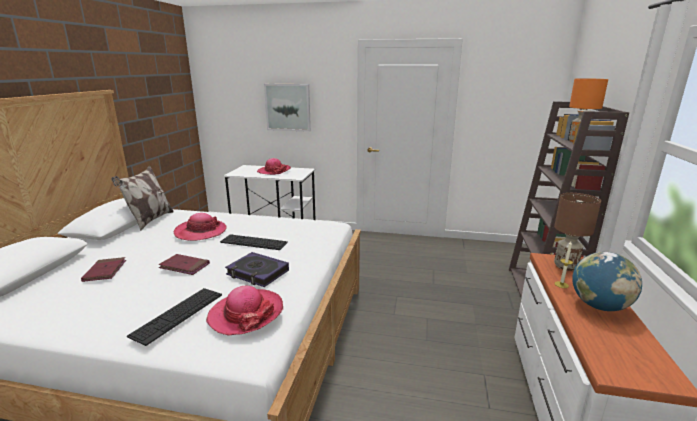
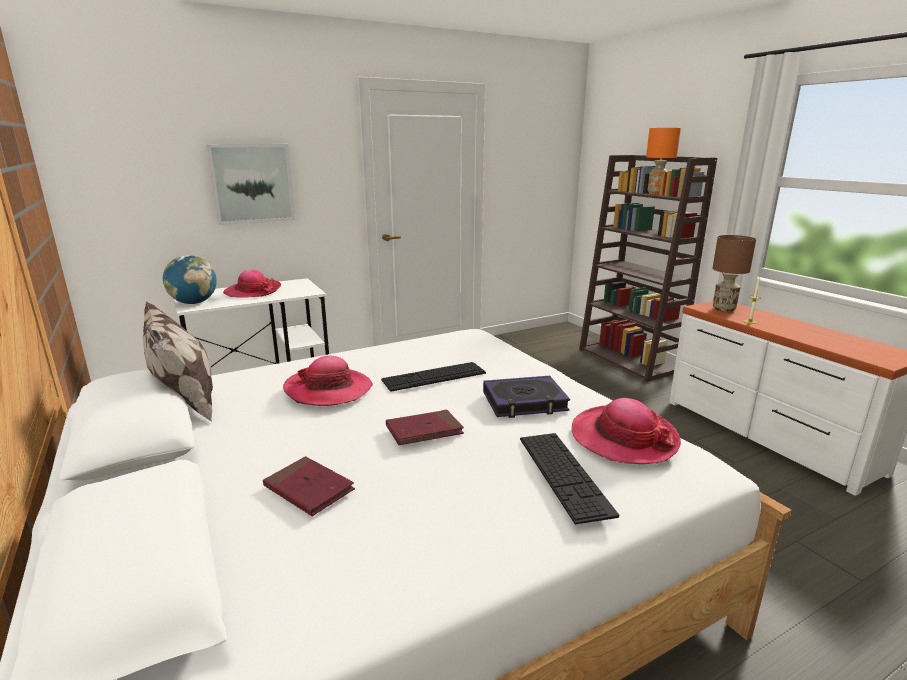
camera: 40 degrees left, 0 degrees up
(599, 306) = (795, 327): globe -> globe (194, 303)

